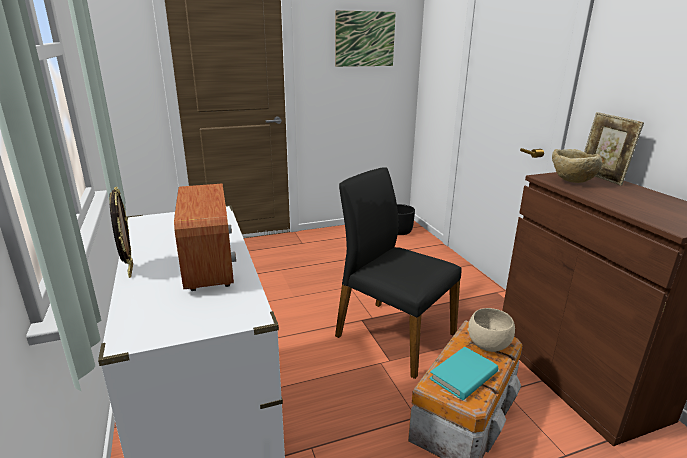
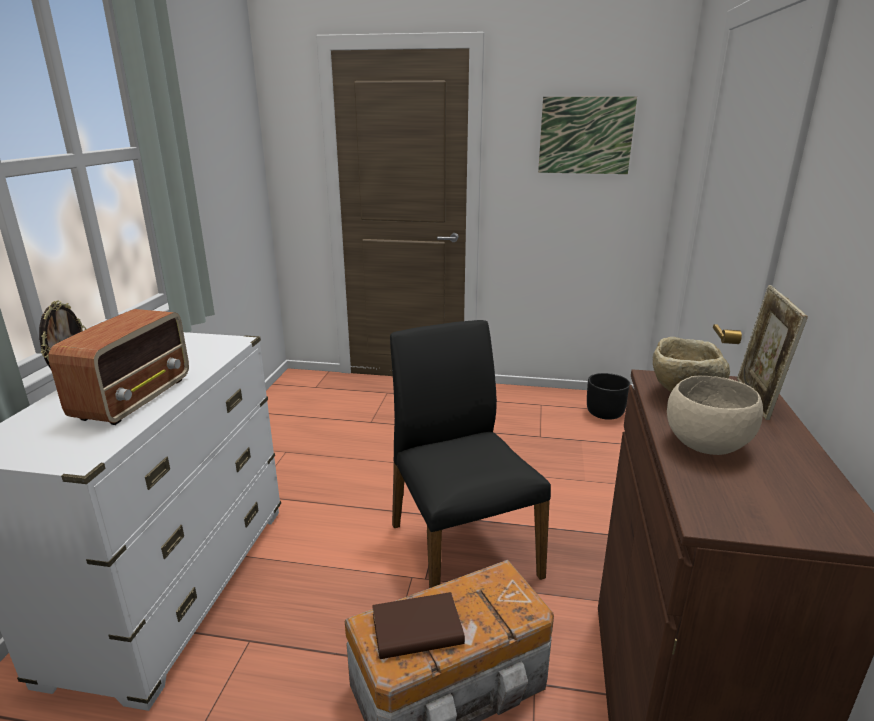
camera: 30 degrees right, 0 degrees up
(463, 376) = (417, 630): turquoise book -> brown book
(488, 345) = (497, 605): beige bowl -> beige bowl (706, 445)

